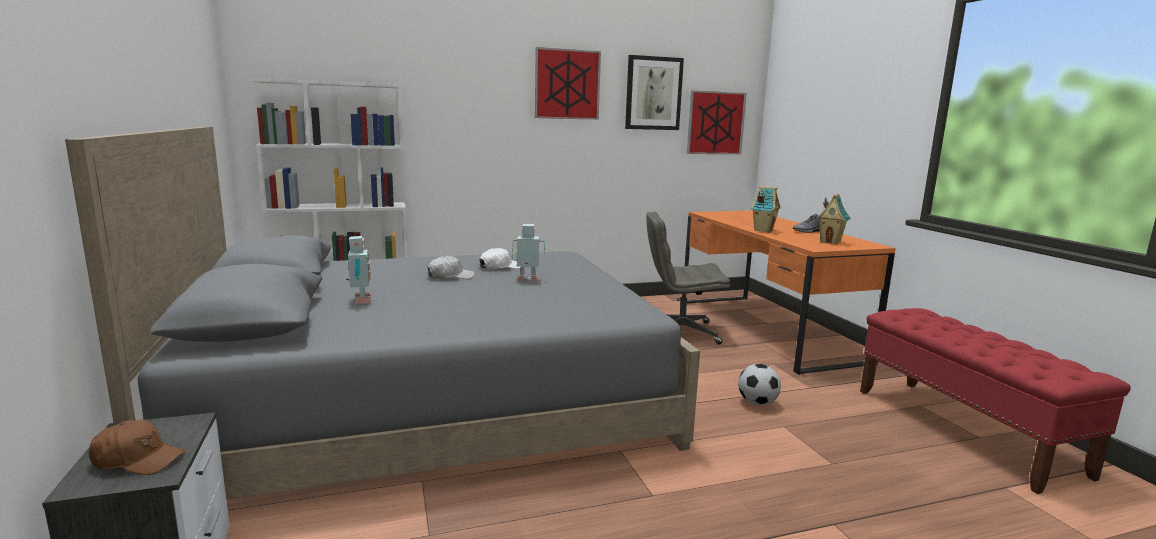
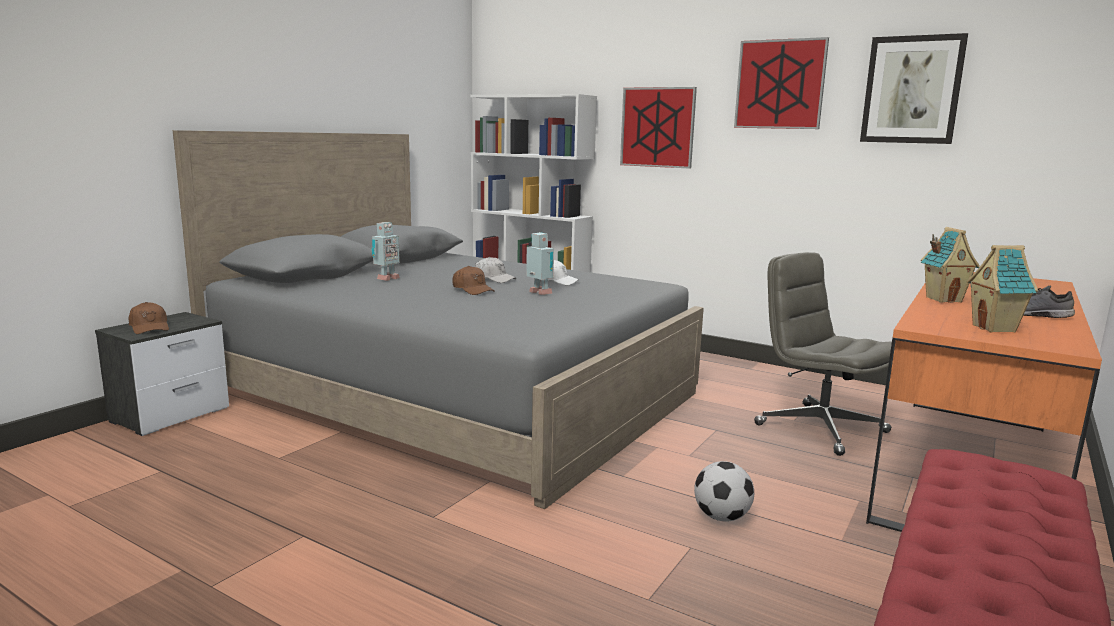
camera: 50 degrees right, 0 degrees up
(474, 290) = (472, 290): none -> brown cap
(715, 123) = (1031, 133): picture -> picture (657, 127)

